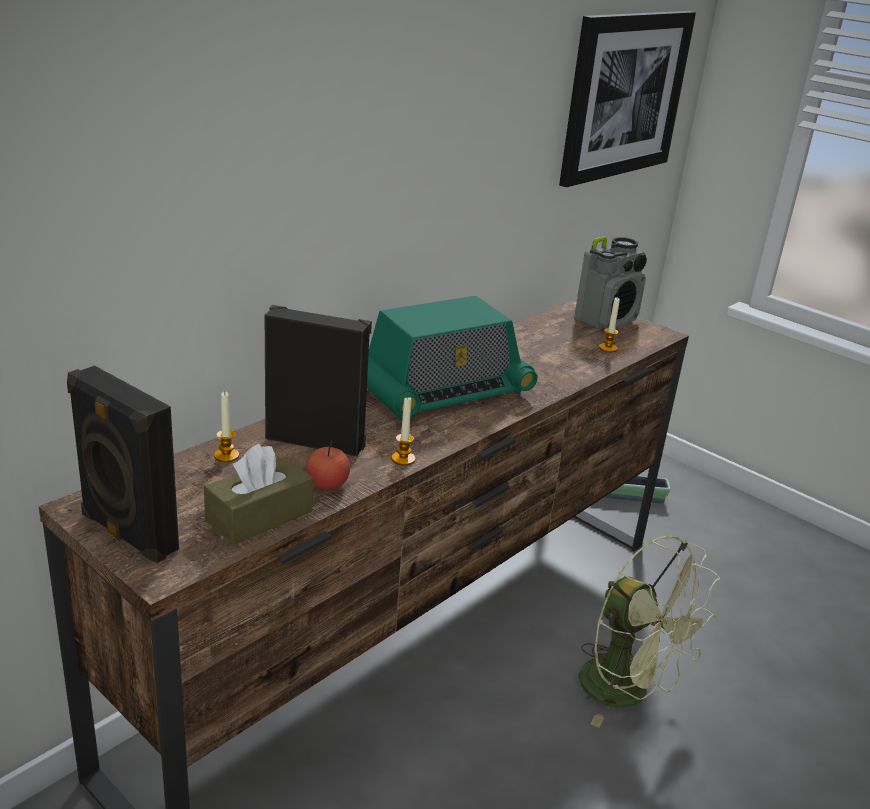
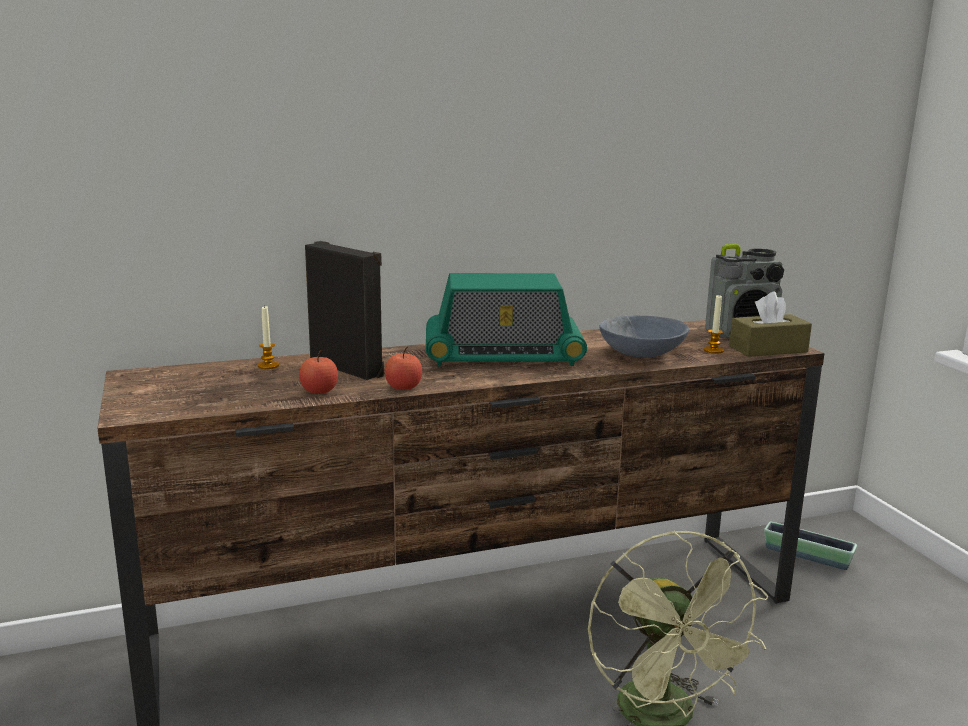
camera: 30 degrees right, 10 degrees down
(127, 534) = (137, 392): black speaker -> none
(259, 516) = (241, 399): brown tissue box -> brown tissue box (768, 349)
(403, 459) = (403, 387): candle -> apple
(557, 364) = (641, 354): none -> grey bowl
(624, 95) = (786, 112): picture -> none

